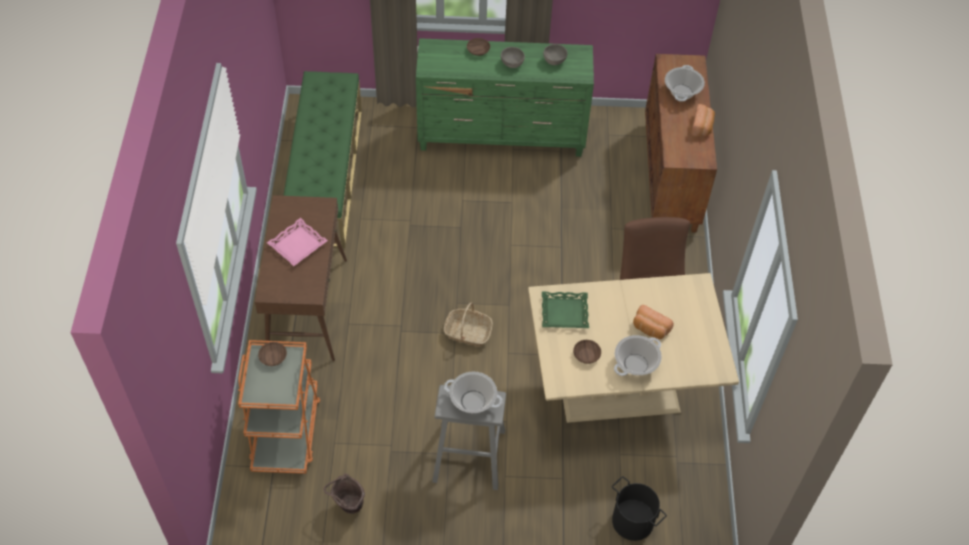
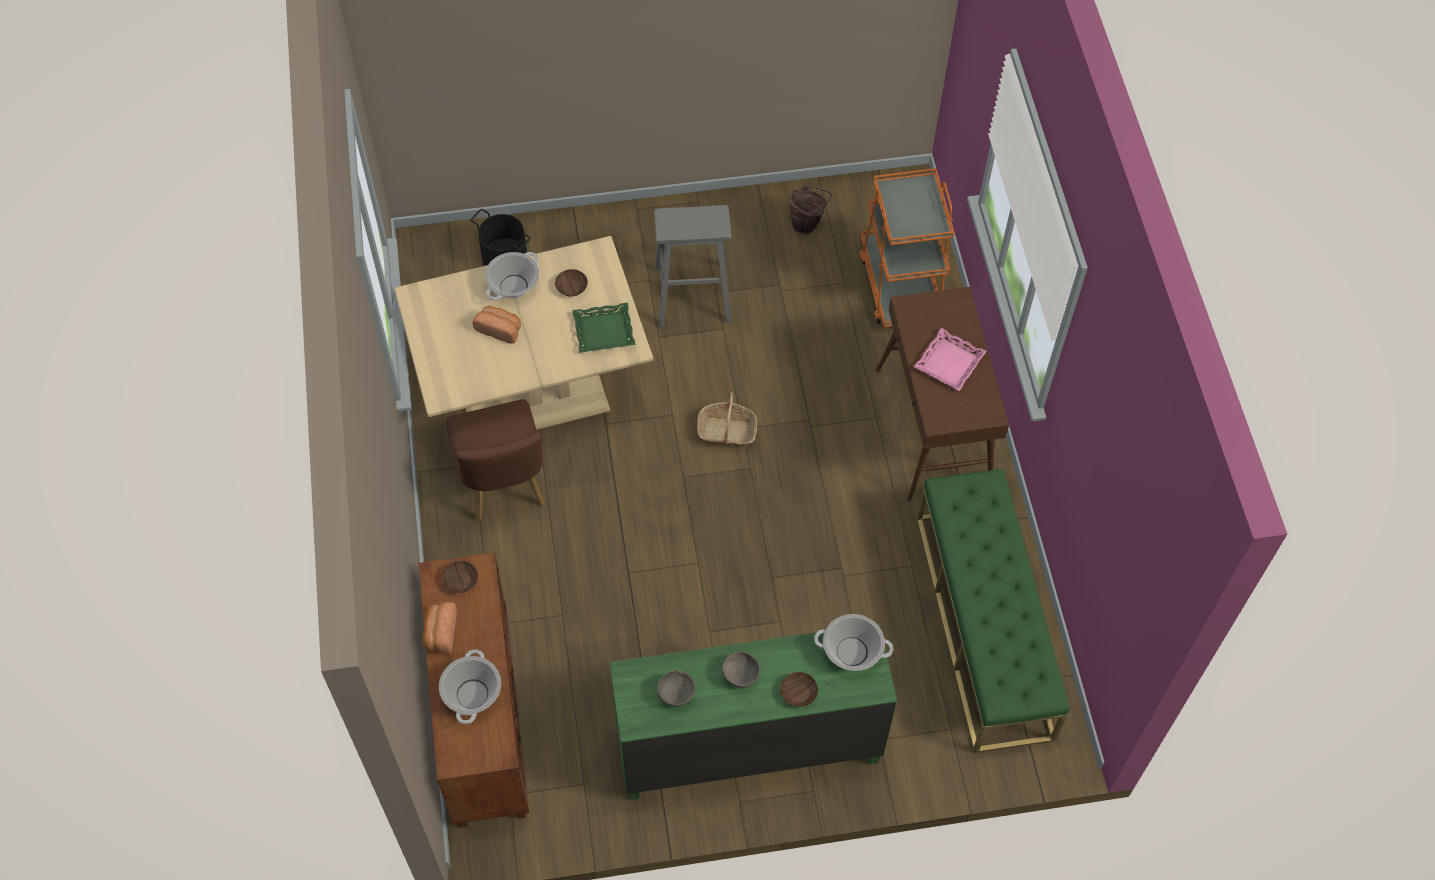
camera: 170 degrees right, 5 degrees up
(273, 357) = (921, 227): brown bowl -> brown bowl (461, 581)
(473, 401) = (690, 224): cooking pot -> cooking pot (852, 651)

